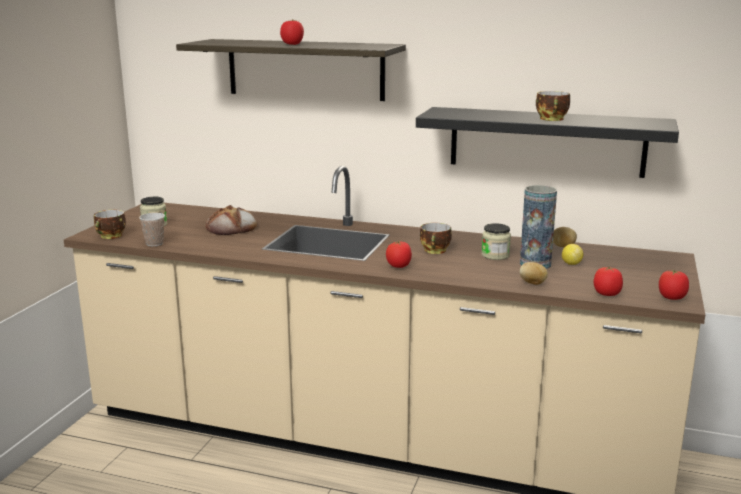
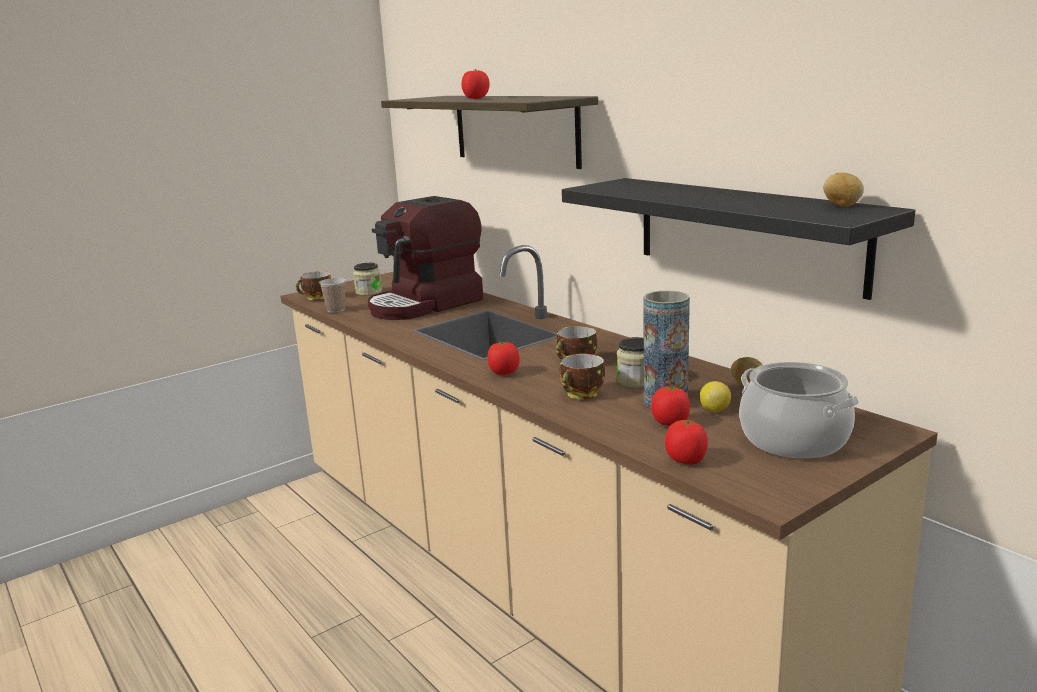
camera: 35 degrees right, 0 degrees up
(232, 228) = (426, 304): bread -> coffee machine
(533, 283) = (615, 425): potato -> potato (842, 206)
(552, 119) = (716, 200): cup -> cup (582, 395)
(638, 271) = (793, 439): none -> cooking pot
(672, 298) = (773, 488): tomato -> tomato (670, 423)

